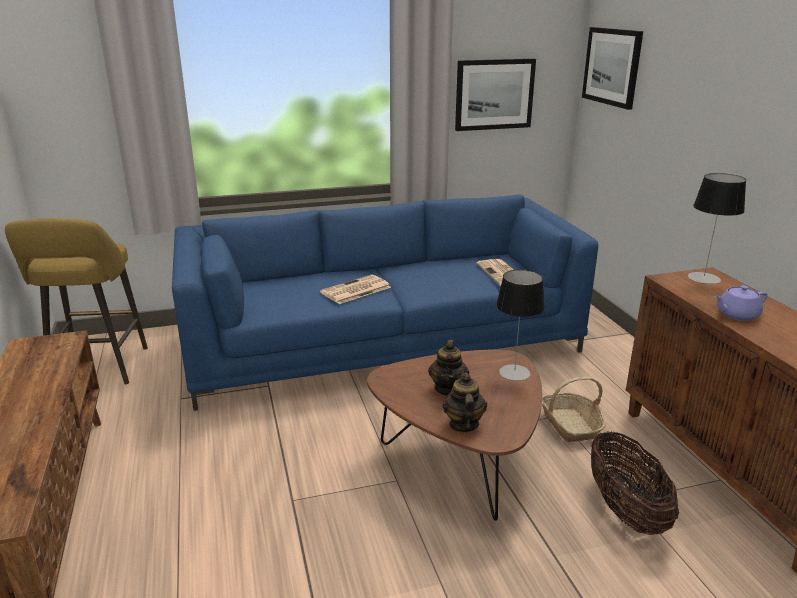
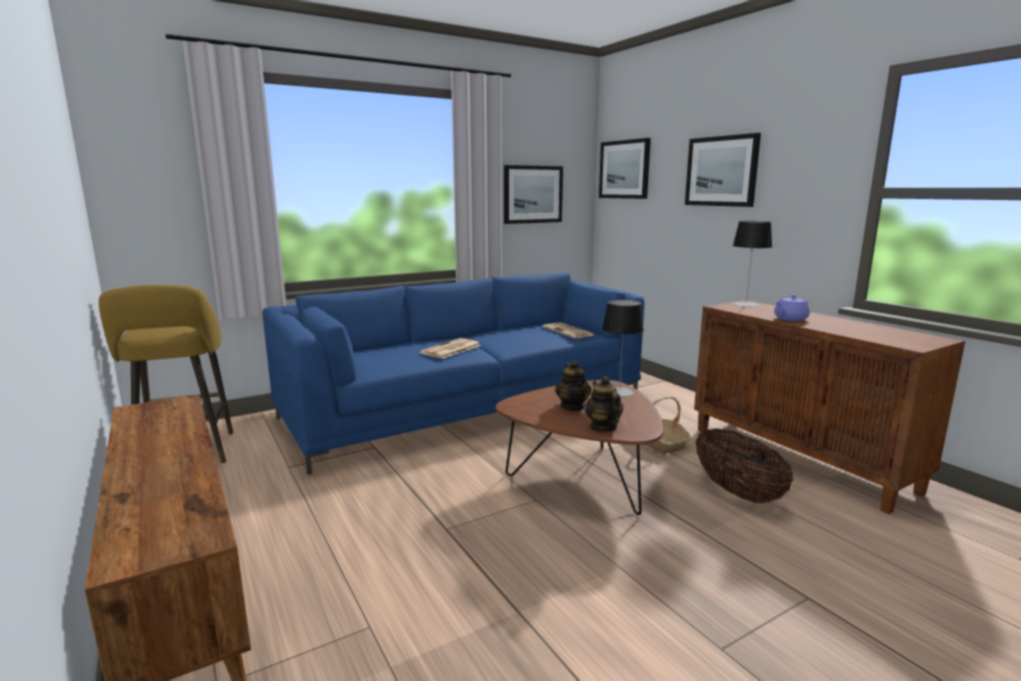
camera: 15 degrees left, 10 degrees down
(715, 92) = (721, 171): none -> picture

